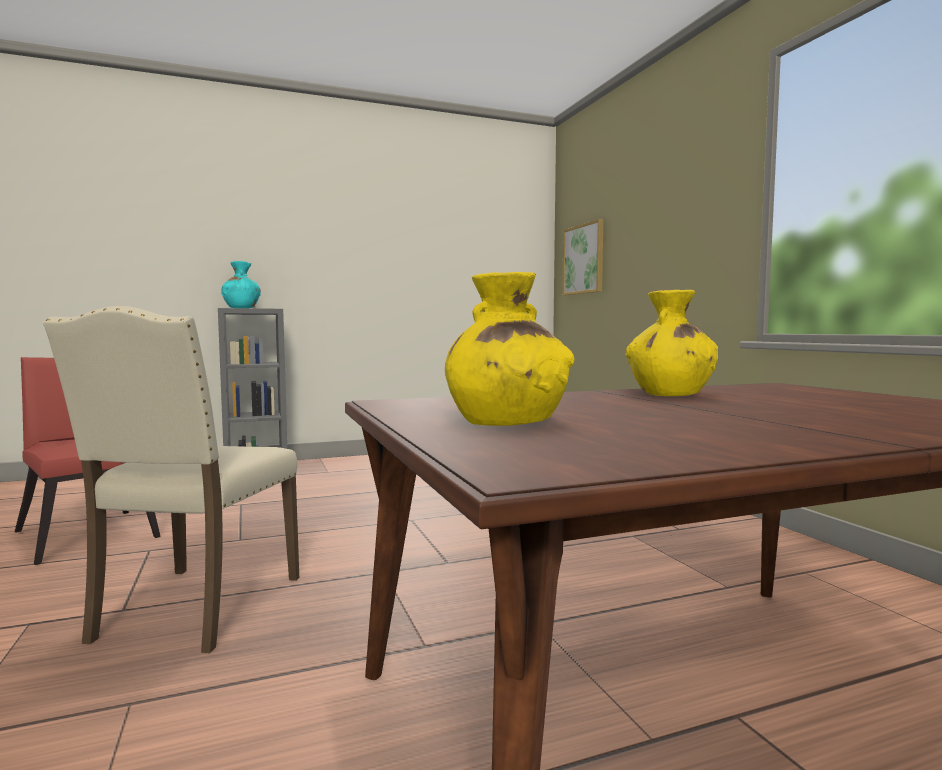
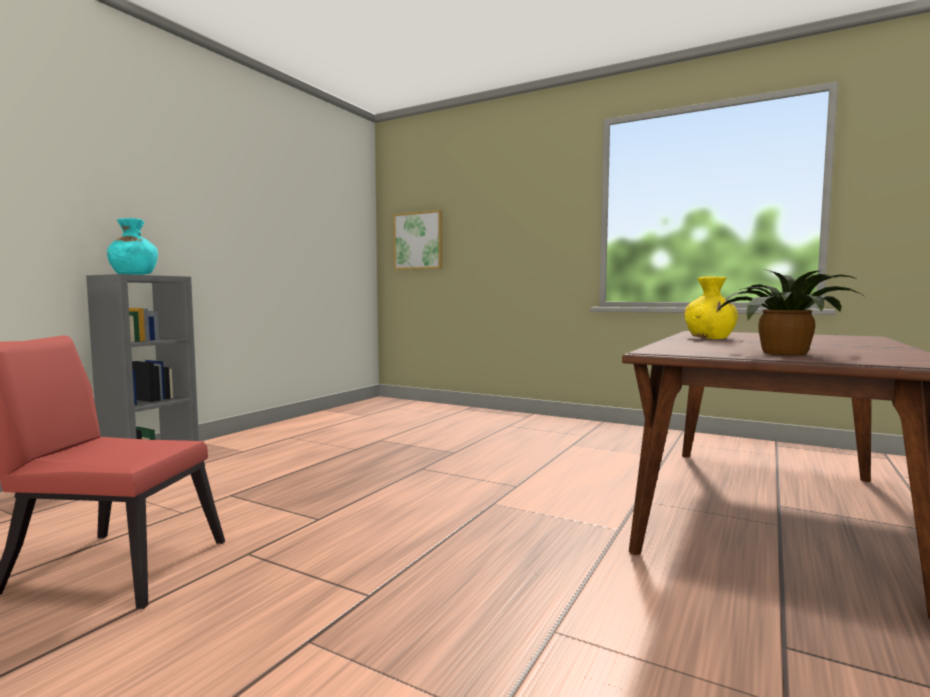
camera: 40 degrees left, 0 degrees up
(194, 608) = (428, 570): beige chair -> none
(506, 422) = (784, 353): yellow vase -> potted plant

